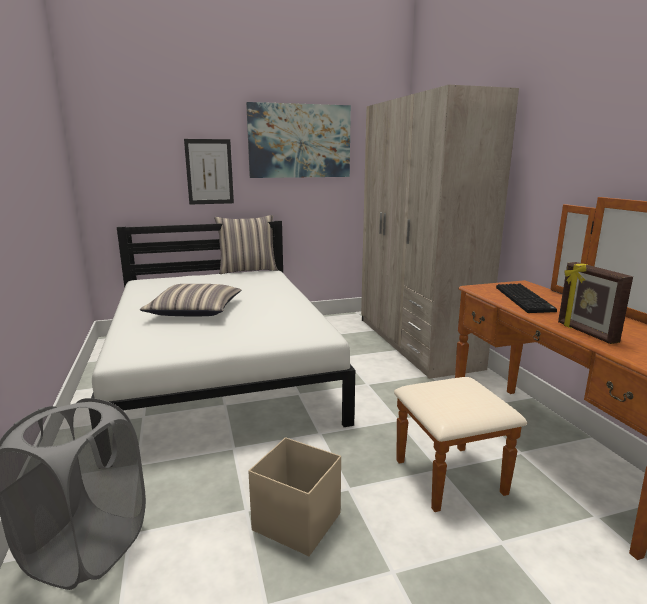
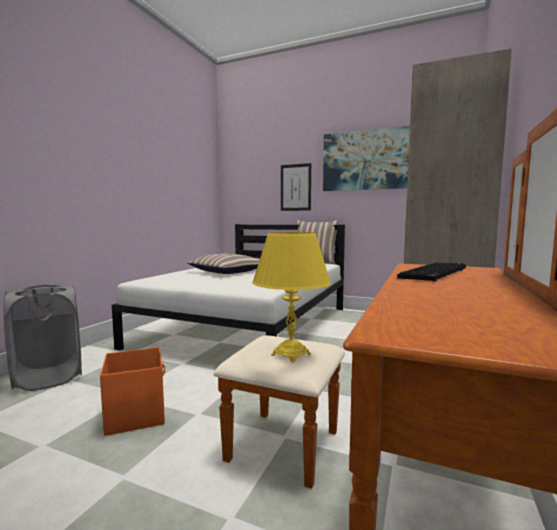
camera: 40 degrees right, 10 degrees down
(296, 521) = (136, 414): beige storage box -> orange storage box
(474, 398) = (291, 354): none -> yellow table lamp
(586, 333) = (407, 293): picture frame -> none

